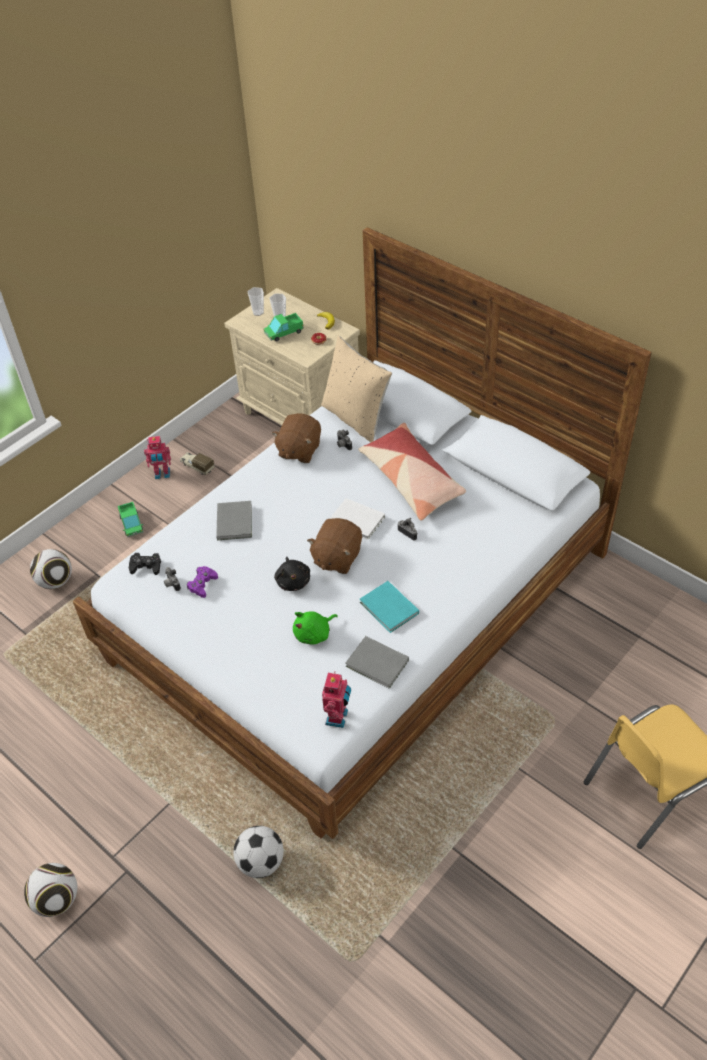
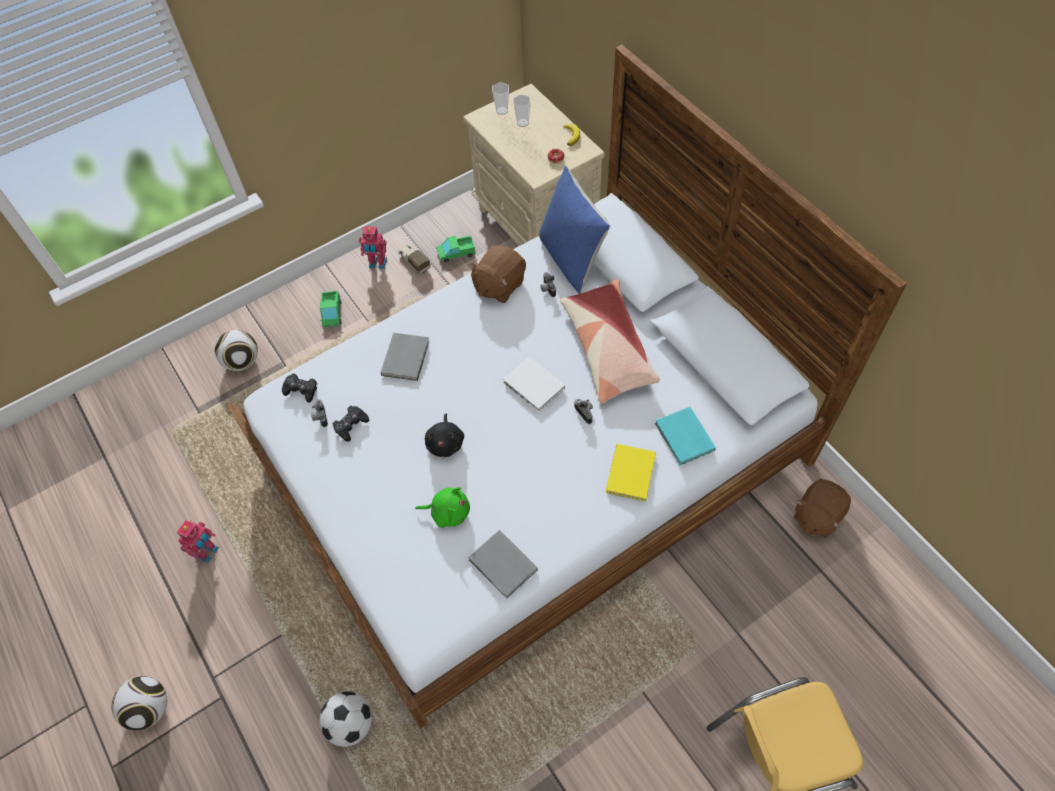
camera: 15 degrees right, 10 degrees up
(202, 584) = (351, 425): purple game controller -> black game controller
(284, 332) = (522, 140): toy truck -> toy truck (456, 253)
(314, 634) = (448, 512): green plush toy -> green plush toy turned 150 degrees counterclockwise
(336, 557) = (499, 425): brown plush toy -> brown plush toy (817, 516)
(338, 717) = (442, 619): toy robot -> toy robot (208, 552)
(356, 418) = (572, 259): beige pillow -> blue pillow
(389, 609) = (535, 502): turquoise book -> turquoise book (684, 438)
(462, 571) = (629, 475): none -> yellow book

